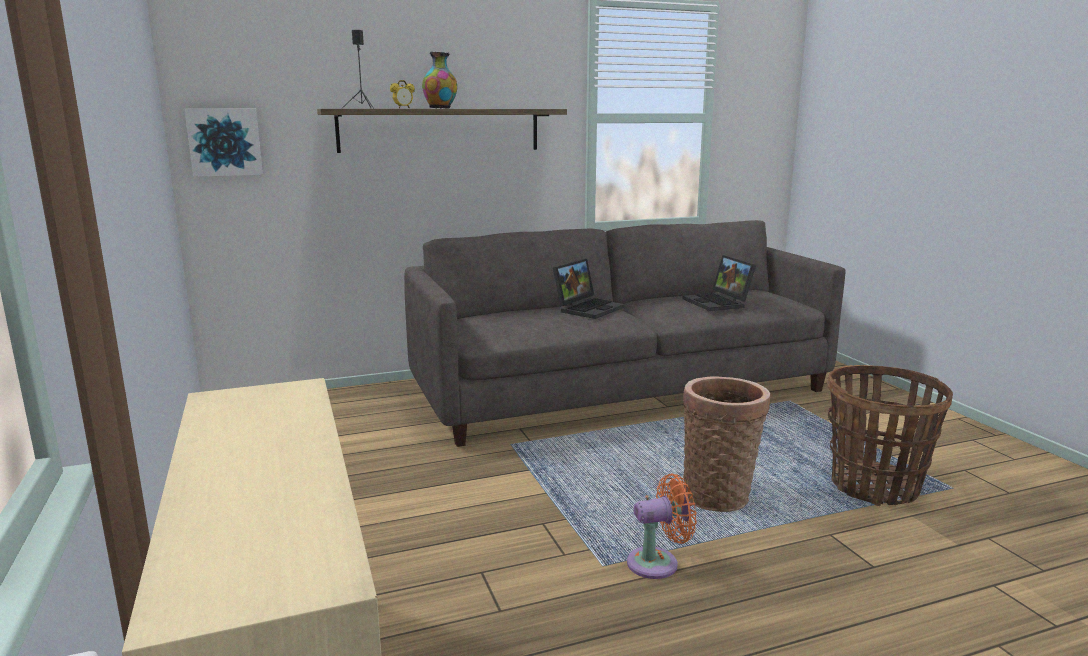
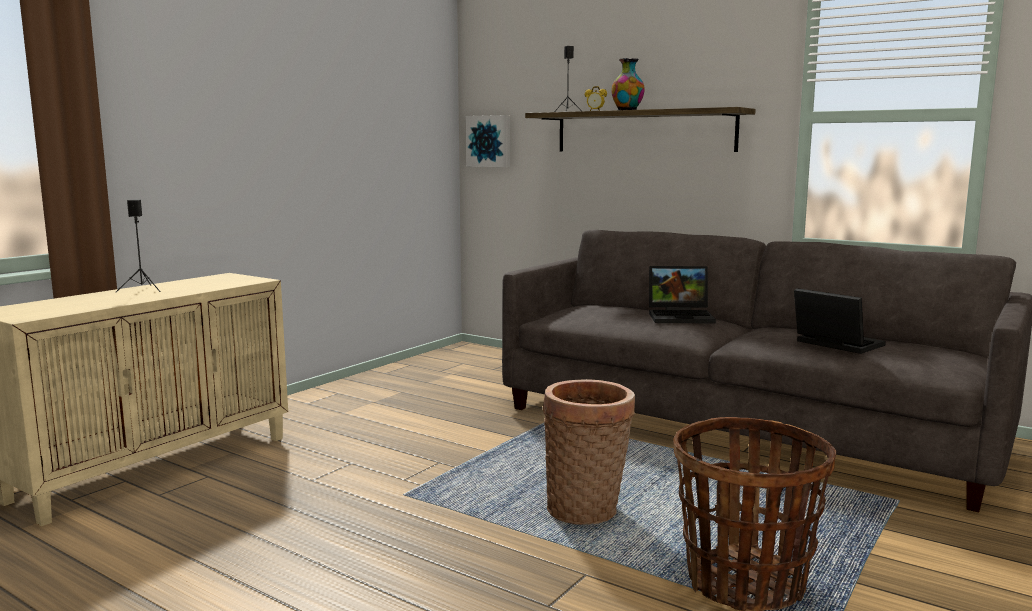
camera: 55 degrees right, 5 degrees down
(223, 461) = (143, 289): none -> black speaker
(658, 563) = (432, 512): orange fan -> none
(719, 303) = (834, 344): laptop -> laptop turned 105 degrees clockwise

